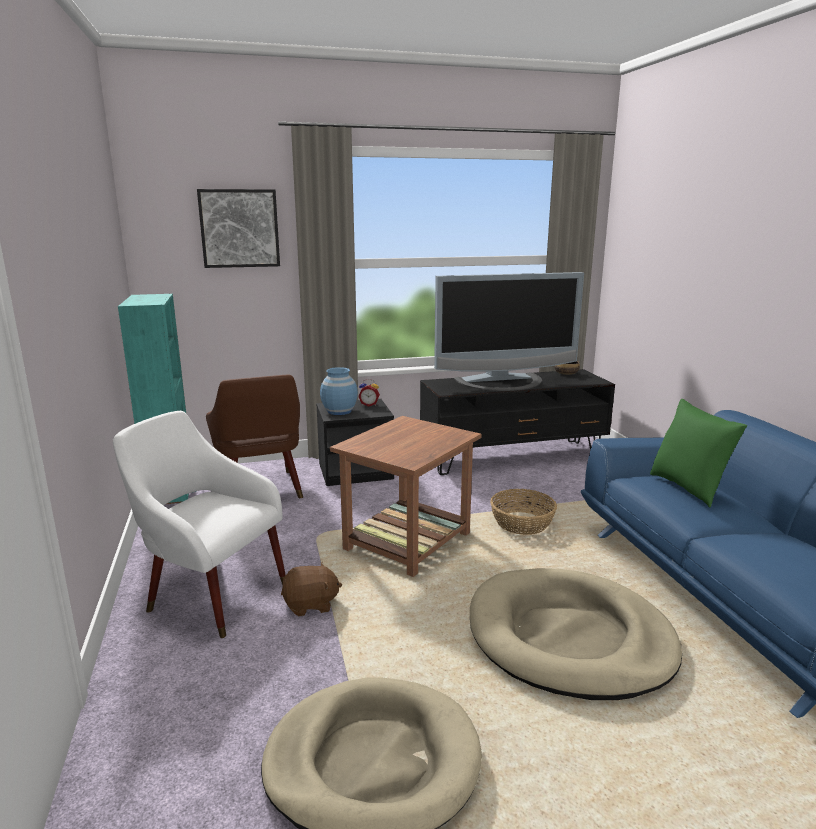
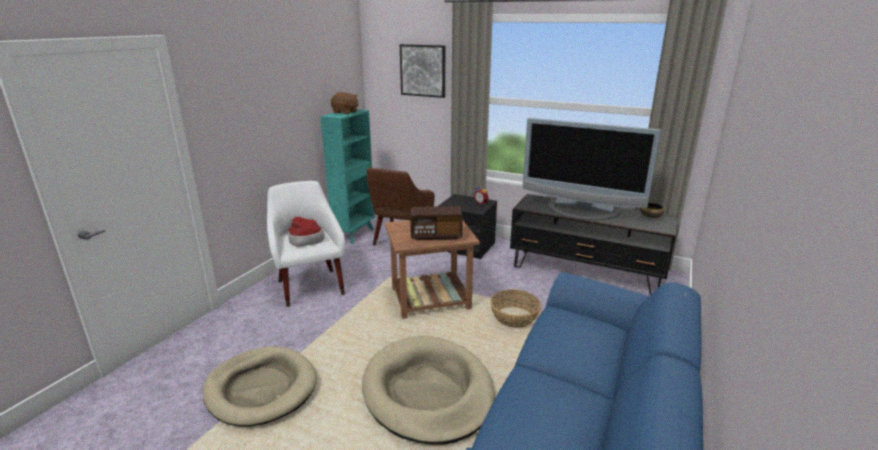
camera: 40 degrees right, 5 degrees up
(209, 512) = (305, 239): none -> hat
(311, 605) = (338, 309): brown plush toy -> brown plush toy (345, 112)
(339, 411) = (456, 202): blue vase -> none
(424, 441) = (436, 235): none -> radio
(688, 488) = (577, 332): green pillow -> none

